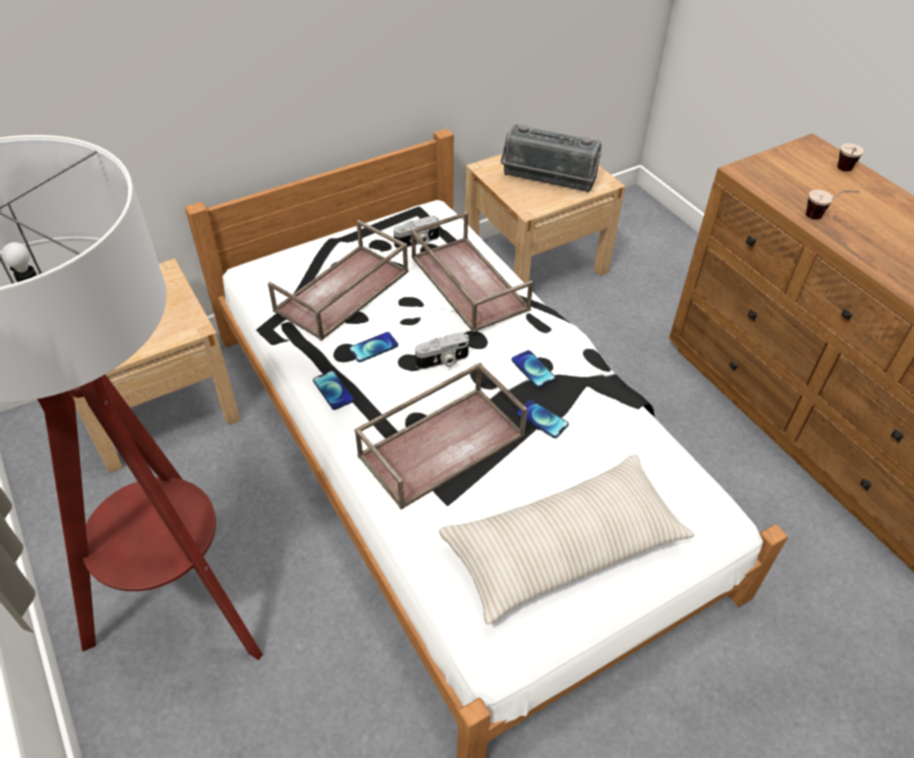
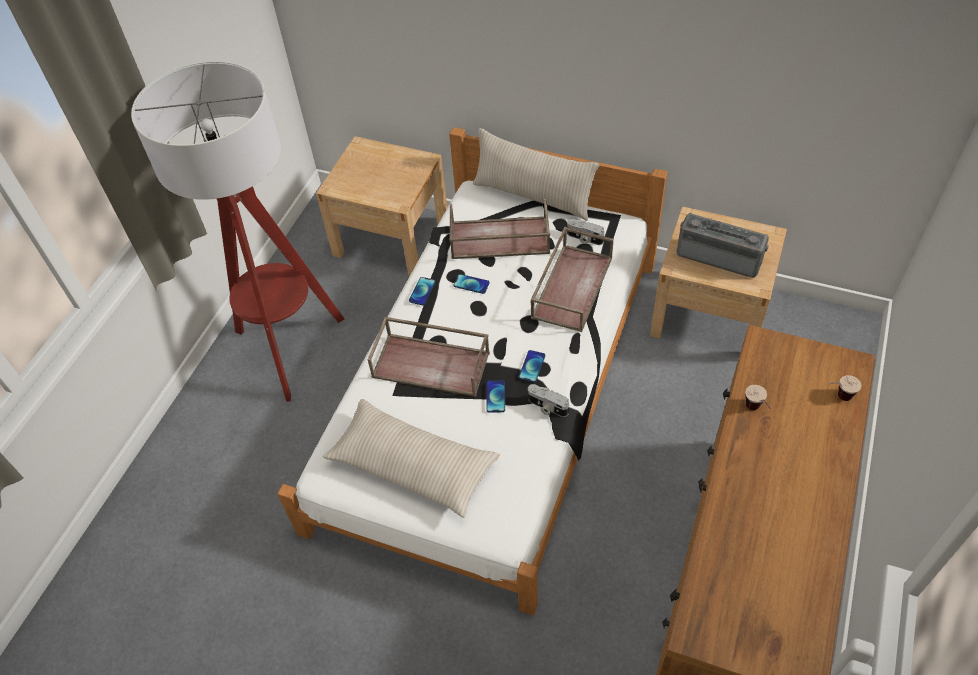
camera: 55 degrees right, 5 degrees up
(318, 240) = (533, 196): none -> beige pillow
(443, 361) = (493, 321): camera -> camera (547, 407)
(547, 180) = (720, 256): radio -> radio turned 135 degrees clockwise

